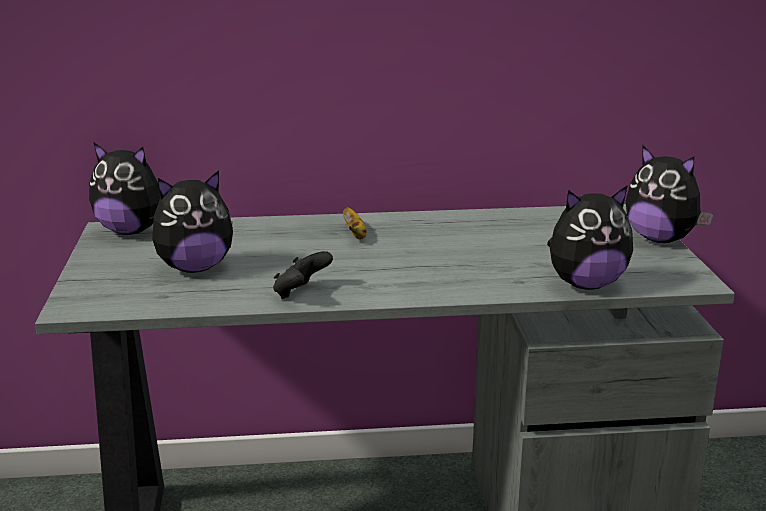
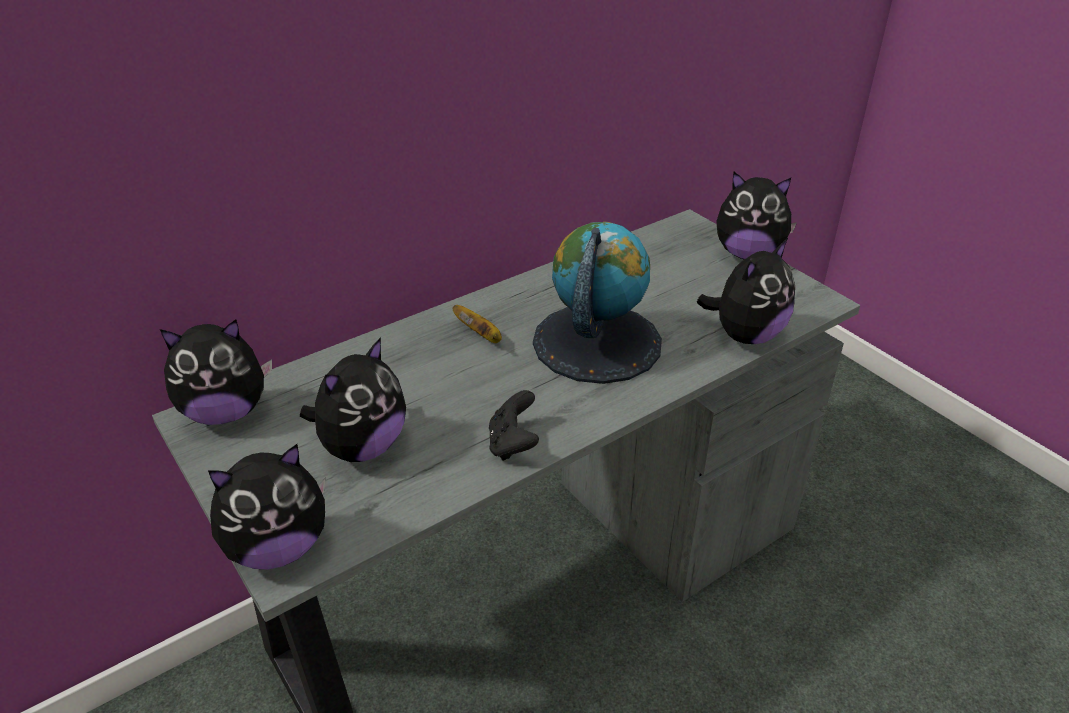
camera: 30 degrees left, 15 degrees up
(81, 298) = (278, 547): none -> plush toy
(443, 258) = (596, 342): none -> globe

